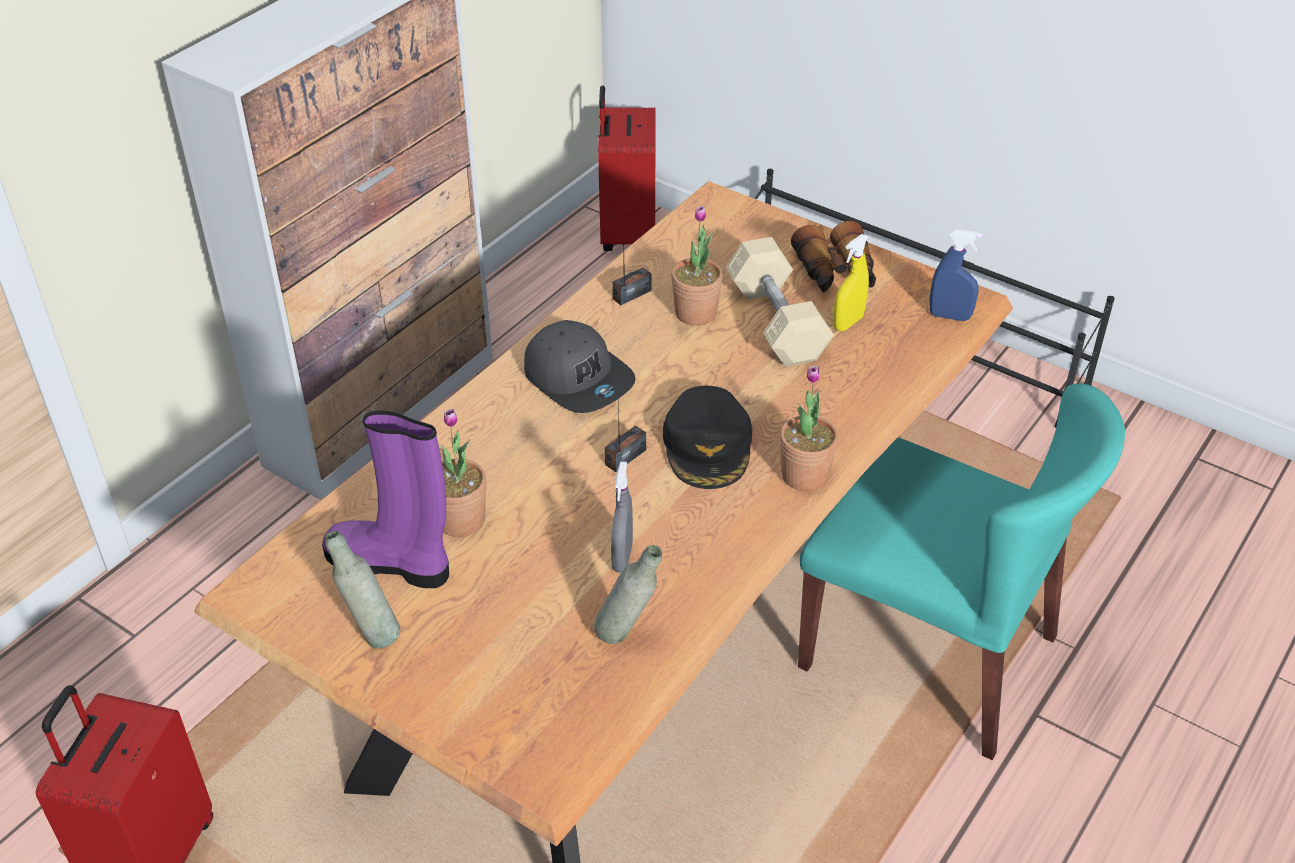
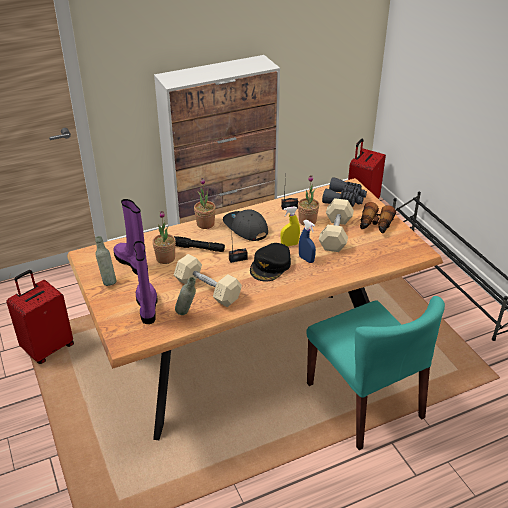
camera: 30 degrees right, 5 degrees down
(517, 466) = (199, 248): none -> black flashlight
(522, 658) = (147, 307): none -> purple boot
(579, 378) = (245, 228): grey cap -> grey cap turned 150 degrees clockwise
(622, 557) = (207, 290): grey spray bottle -> beige dumbbell
(728, 237) = (344, 199): none -> grey binoculars
(804, 475) = (297, 288): potted plant -> potted plant (205, 224)
(848, 323) = (363, 243): yellow spray bottle -> yellow spray bottle (289, 244)
(949, 316) = (408, 255): blue spray bottle -> blue spray bottle (306, 259)

